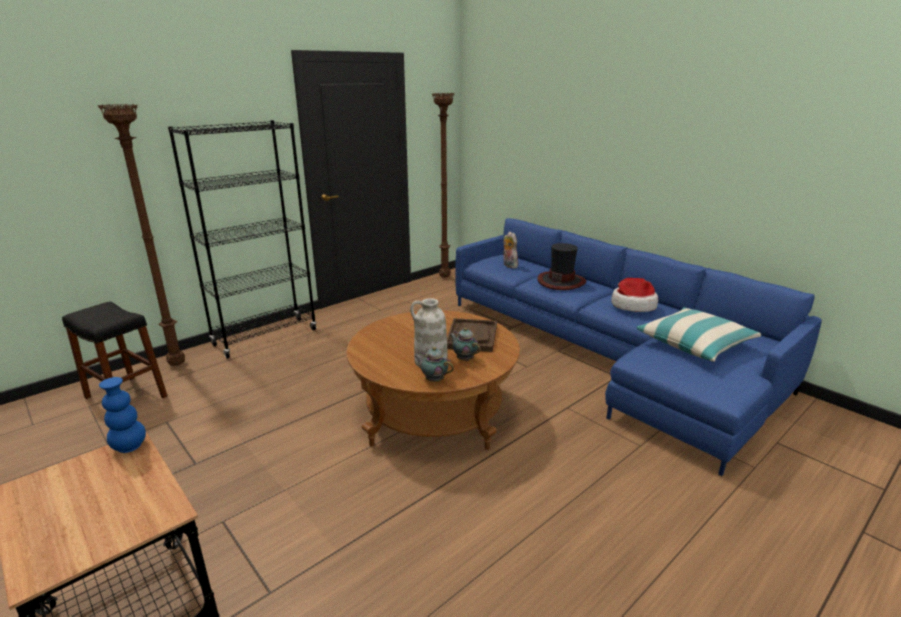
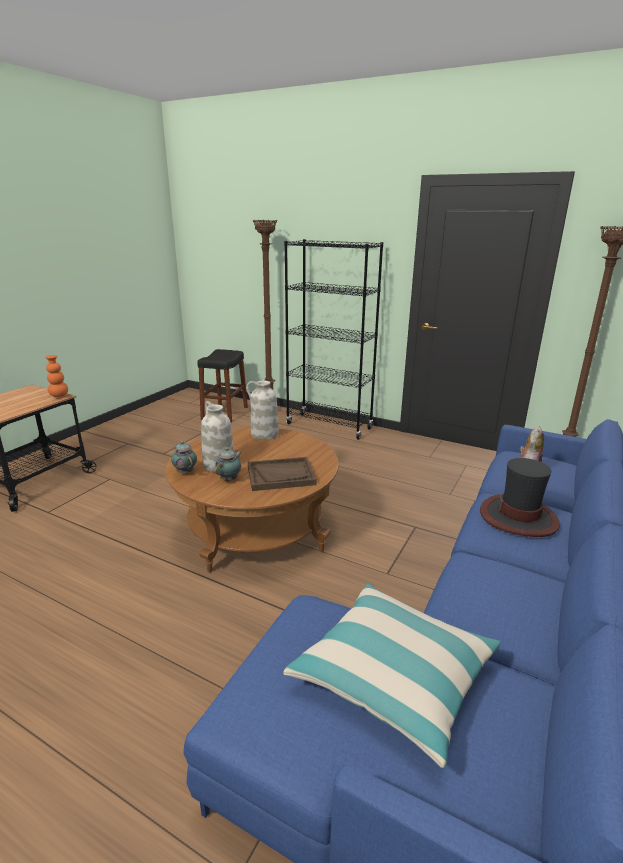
camera: 70 degrees right, 0 degrees up
(130, 447) = (59, 396): blue vase -> orange vase
(378, 332) = (264, 434): none -> white vase
(433, 380) = (185, 472): teapot -> teapot turned 45 degrees counterclockwise
(633, 305) = (495, 593): hat -> none

